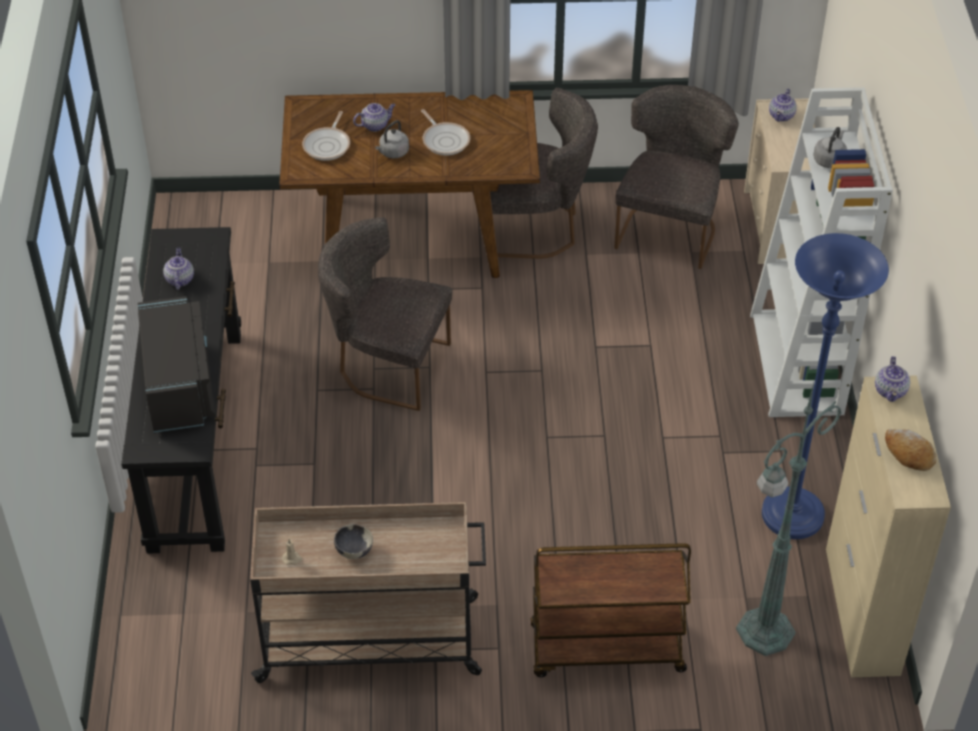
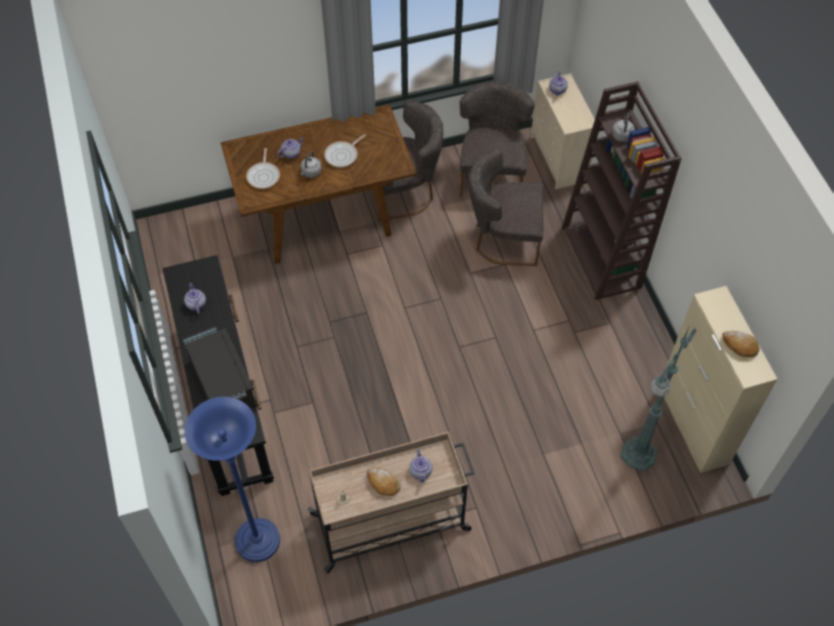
camera: 15 degrees left, 10 degrees up
(354, 551) = (383, 483): bowl -> bread
(387, 365) = (337, 317): grey chair -> grey chair (503, 239)
(445, 140) = (343, 155): frying pan -> frying pan turned 90 degrees clockwise
(605, 650) = (544, 491): brown cart -> none
(792, 516) = (631, 367): blue floor lamp -> blue floor lamp (257, 541)
(797, 364) = (602, 258): white bookcase -> brown bookcase
(890, 392) = (714, 301): teapot -> teapot (421, 472)

